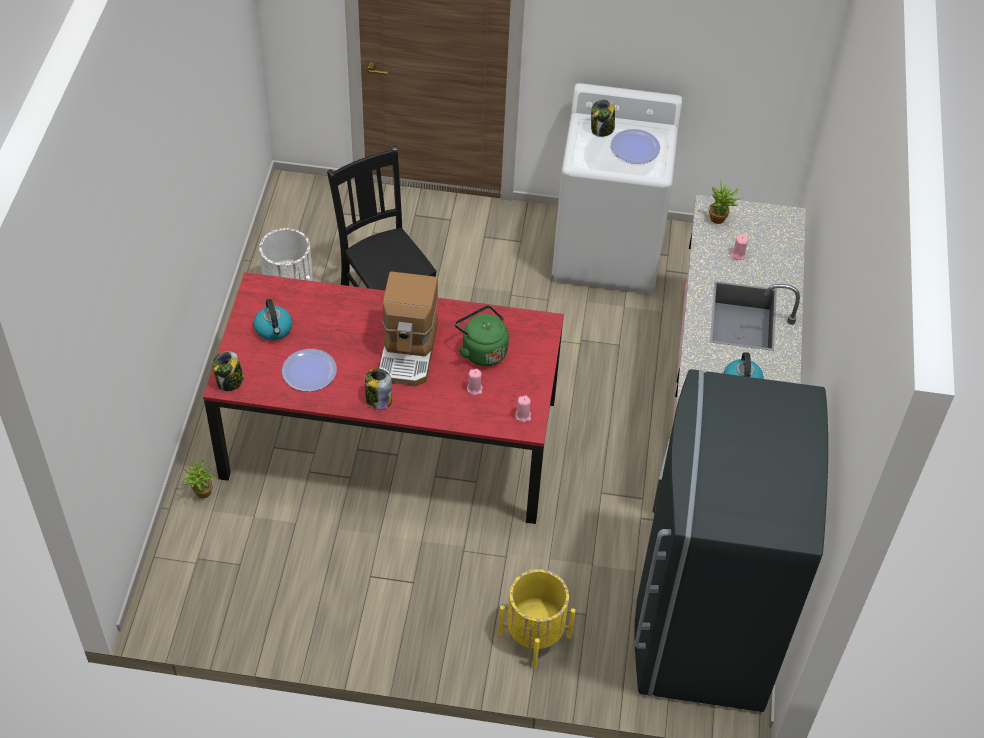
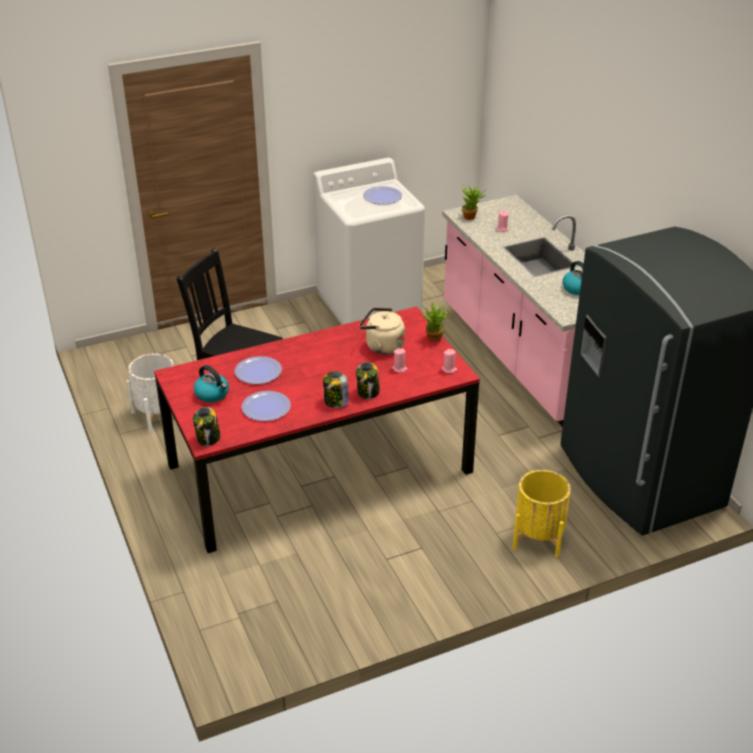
camera: 30 degrees left, 15 degrees down
(202, 494) = (203, 569): potted plant -> potted plant (435, 339)
(337, 322) = (258, 371): none -> plate
(409, 351) = (330, 366): coffee machine -> none
(482, 350) = (382, 346): green kettle -> beige kettle
(602, 129) = (350, 195): jar -> jar (368, 392)

